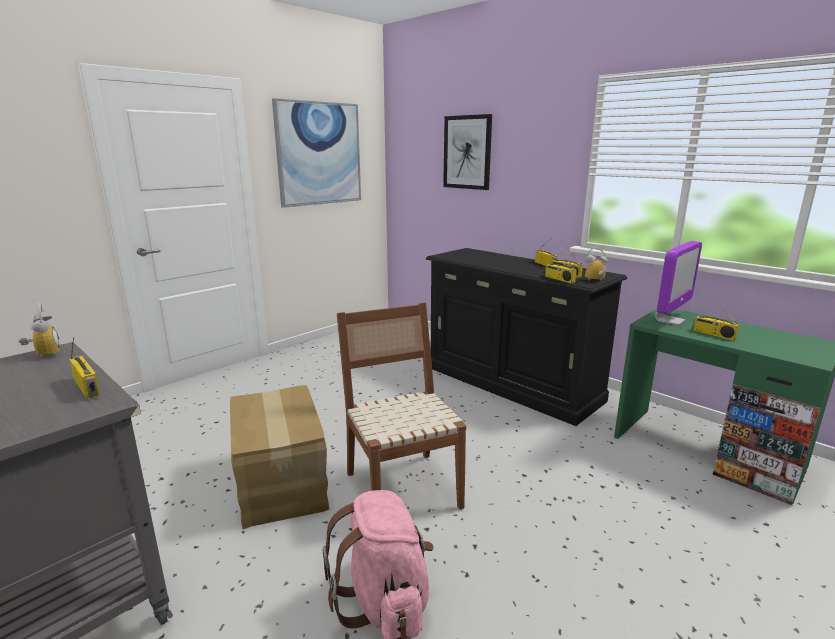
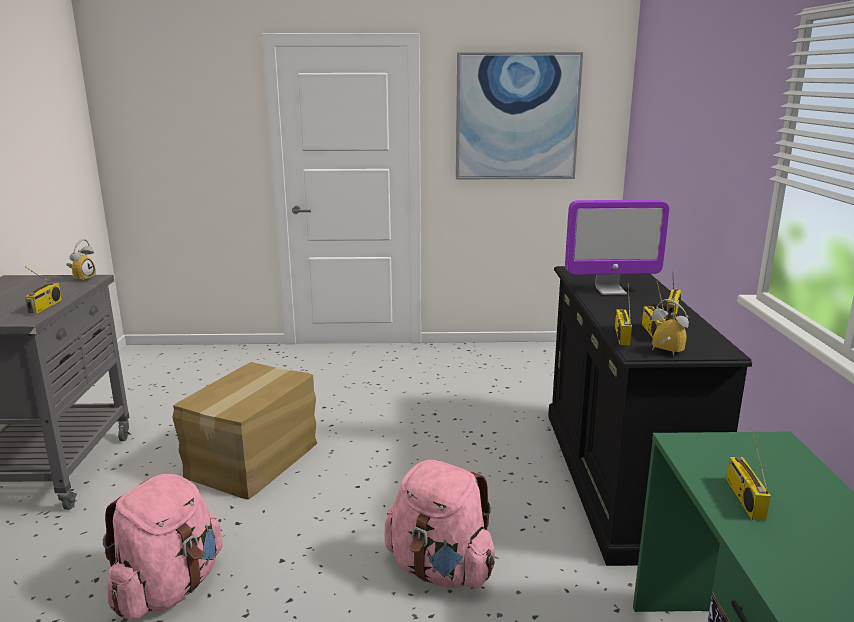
camera: 45 degrees right, 0 degrees up
(402, 486) = (324, 515): chair -> none
(467, 152) = (682, 125): picture -> none
(518, 473) = (440, 570): none -> pink backpack
(669, 320) = (732, 453): monitor -> monitor (610, 290)

